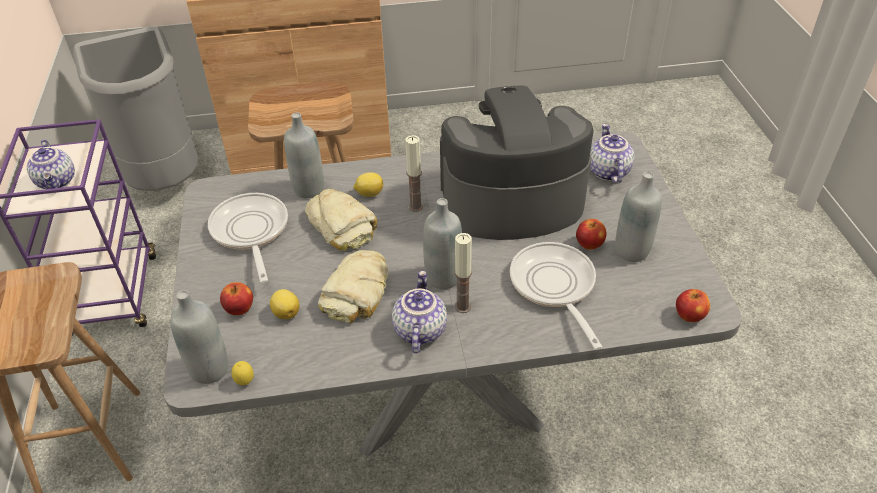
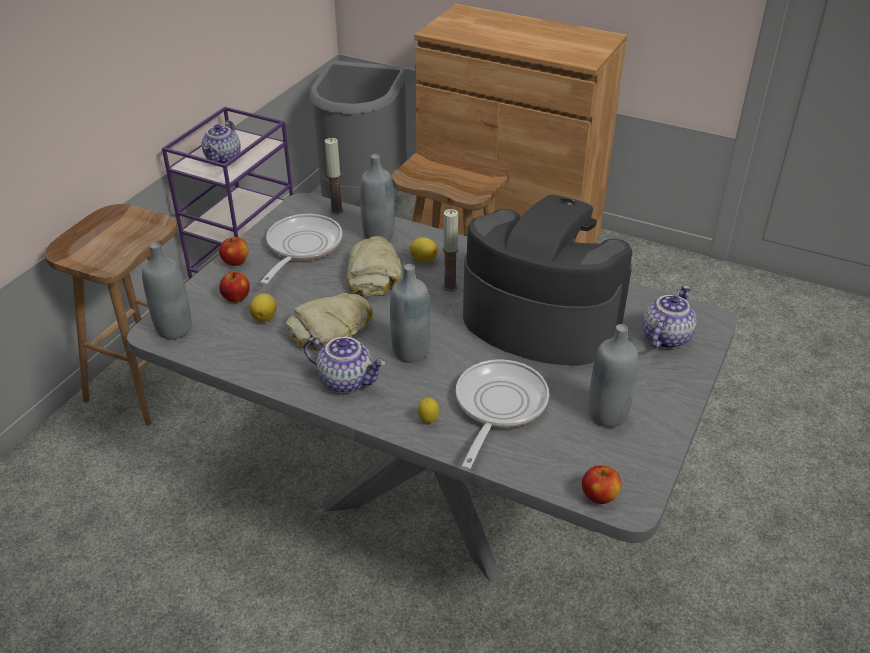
camera: 35 degrees right, 5 degrees down
(245, 382) = (187, 350): lemon -> lemon (428, 421)
(418, 330) = (347, 380): teapot -> teapot turned 75 degrees clockwise
(462, 307) = (401, 381): candle -> candle (336, 210)
(589, 244) = (571, 389): apple -> apple (235, 262)

